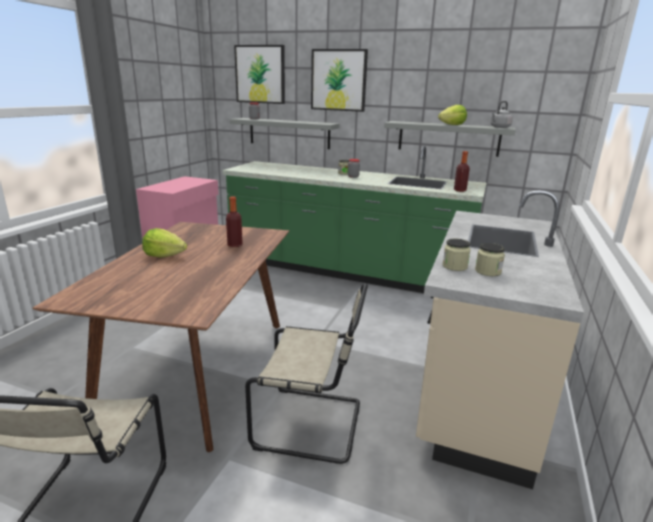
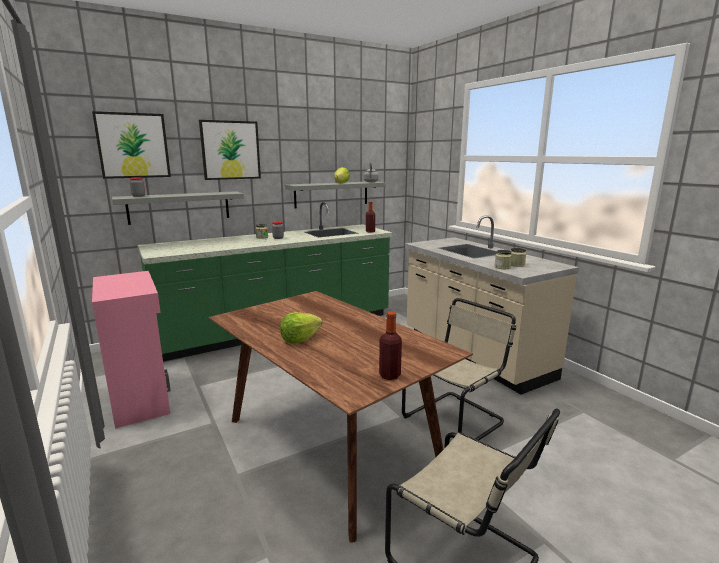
camera: 50 degrees left, 5 degrees down
(235, 245) = (319, 312): bottle -> bottle (389, 375)

